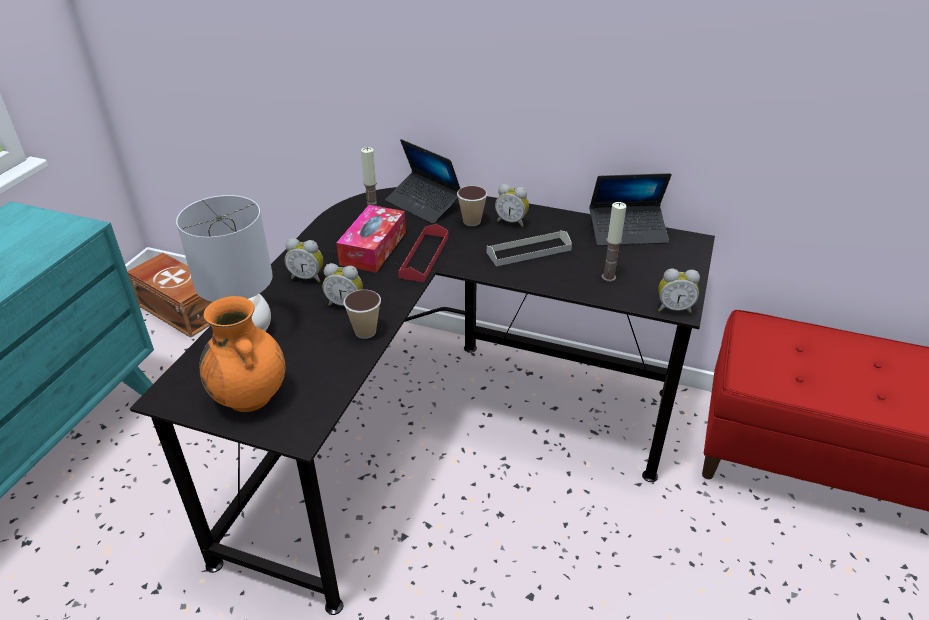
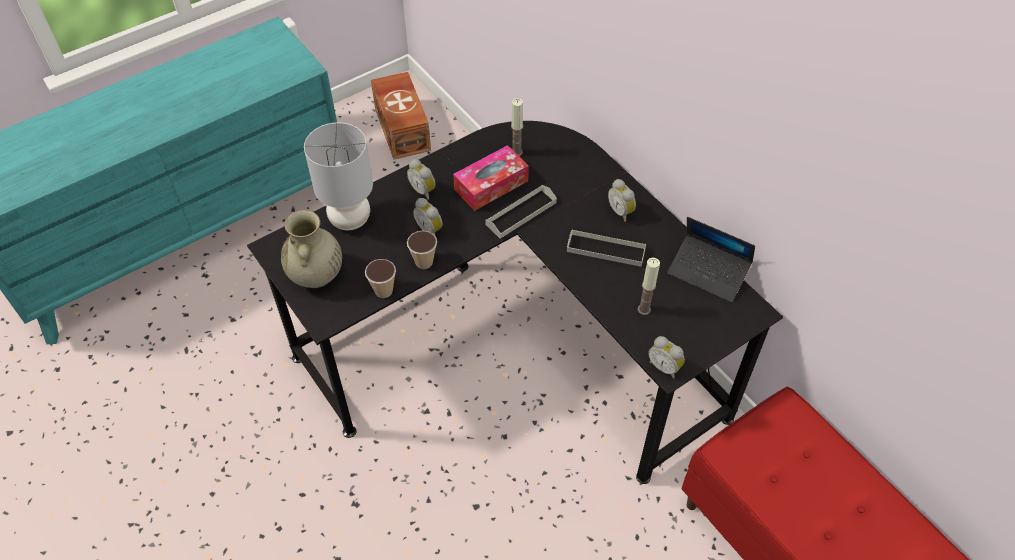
camera: 35 degrees right, 15 degrees up
(250, 397) = (316, 276): orange vase -> beige vase
(423, 204) = (567, 157): laptop -> none
(424, 257) = (521, 213): red tray -> grey tray
(471, 221) = (589, 195): cup -> cup (383, 291)

